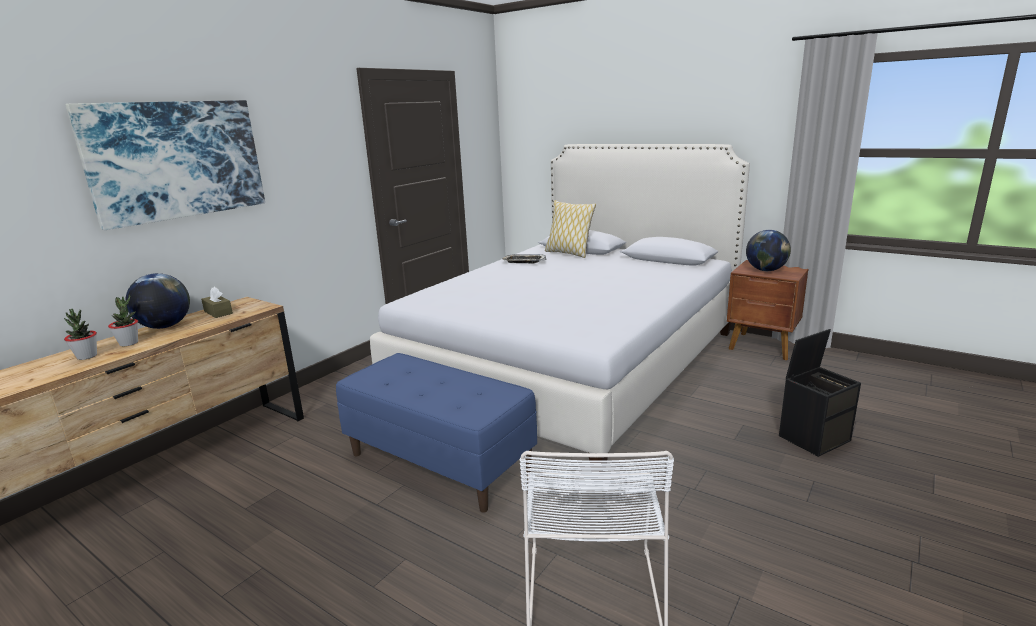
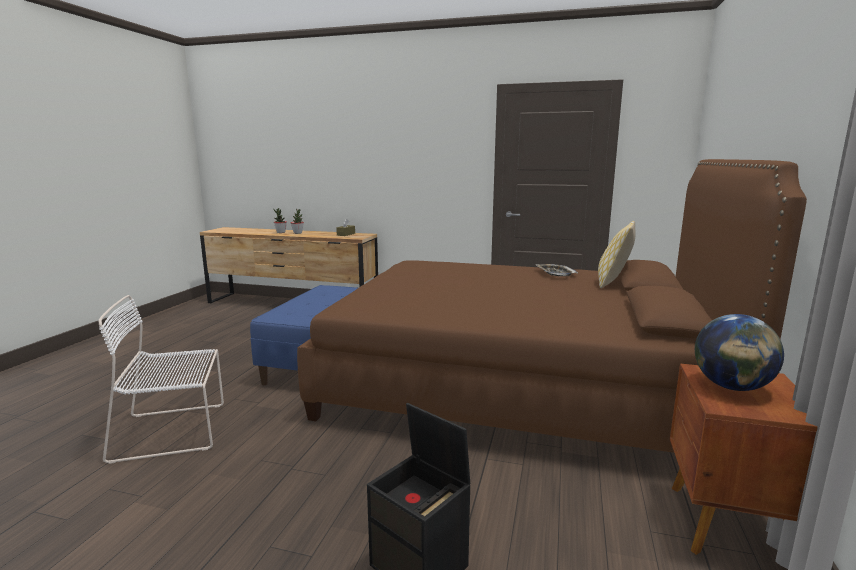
camera: 70 degrees right, 5 degrees down
(165, 326) = (322, 232): globe -> none
(176, 160) = (354, 145): picture -> none
(573, 363) = (518, 384): white bed -> brown bed

